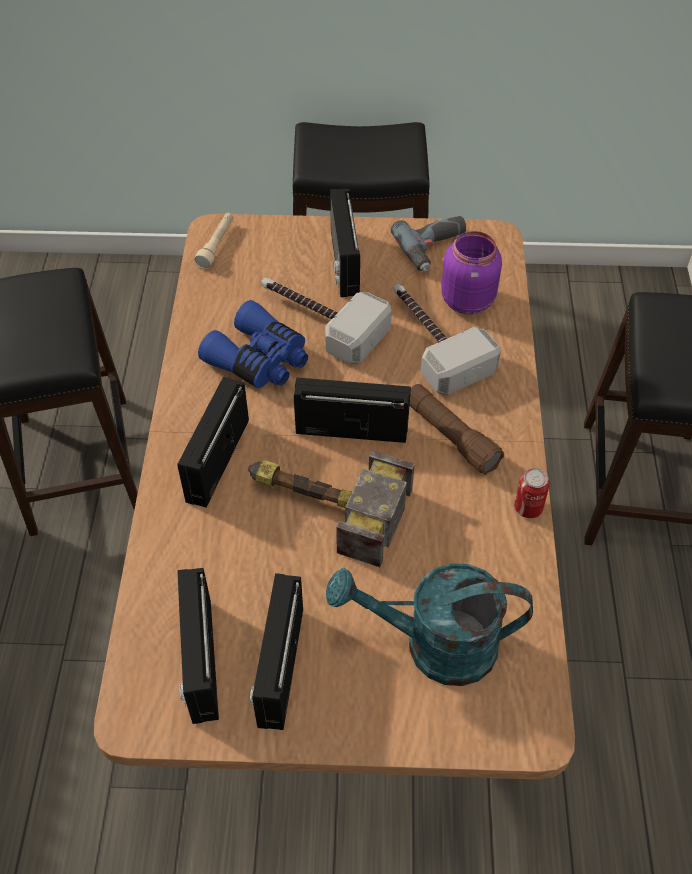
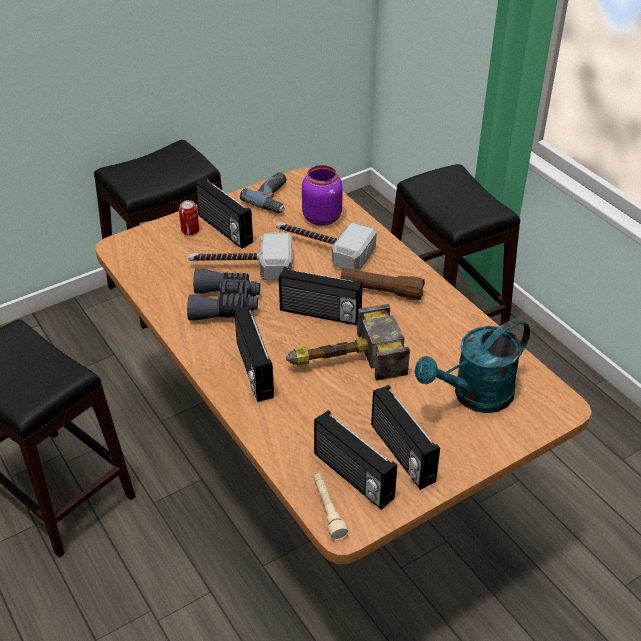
camera: 35 degrees left, 10 degrees down
(217, 245) = (128, 254): beige flashlight -> beige flashlight (328, 510)
(260, 360) = (225, 304): blue binoculars -> grey binoculars
(352, 428) = (320, 314): radio -> radio turned 135 degrees counterclockwise
(528, 508) = (457, 305): can -> can (190, 231)

